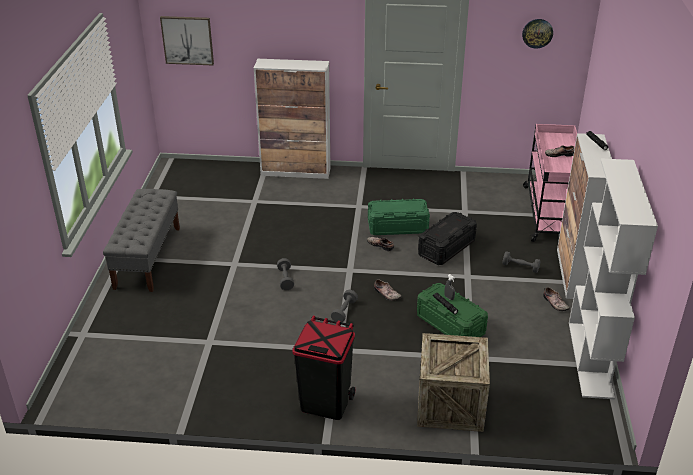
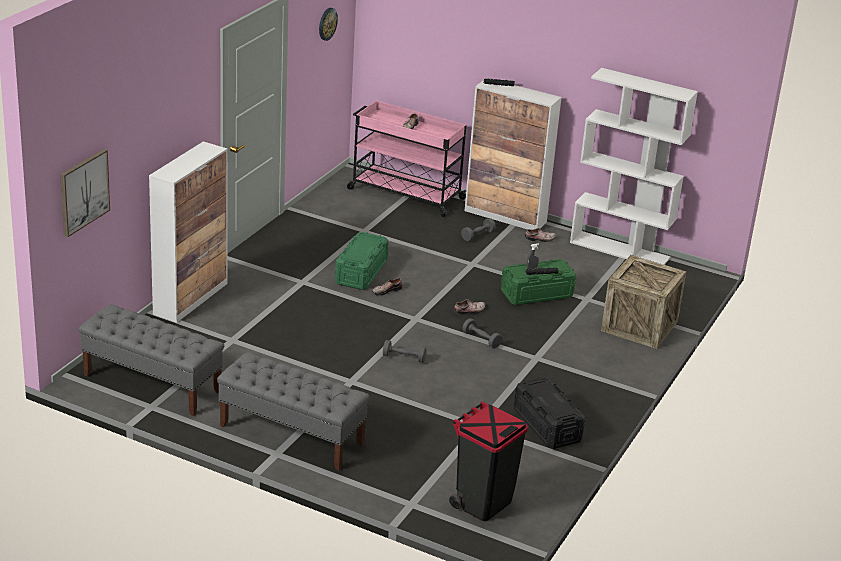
camera: 70 degrees left, 5 degrees down
(179, 188) = (152, 383): none -> grey bench
(325, 402) = (605, 383): black trash can -> black trash can (482, 502)
(446, 248) = (419, 259): black storage box -> black storage box (547, 425)

